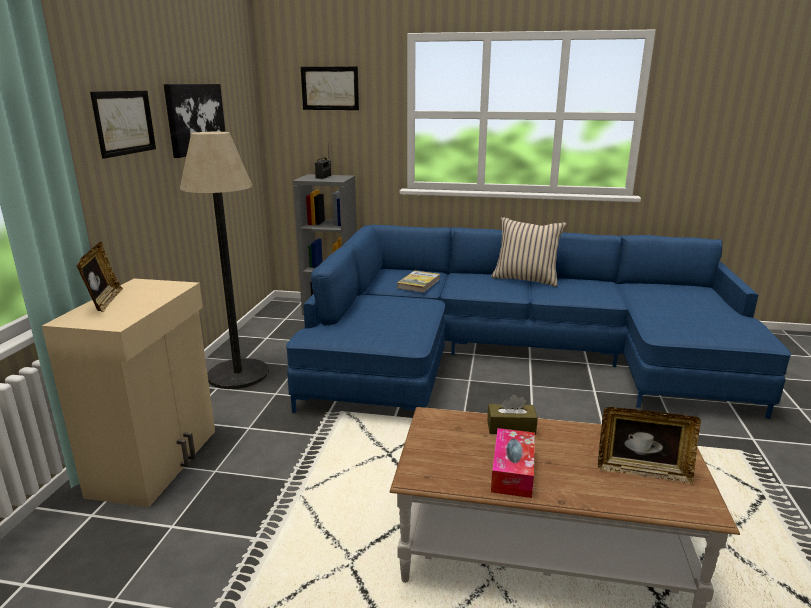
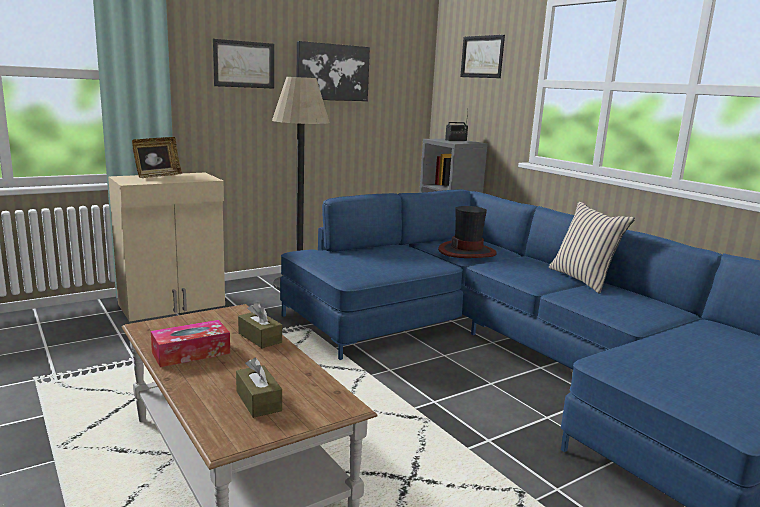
camera: 45 degrees right, 5 degrees down
(418, 283) = (467, 252): book -> hat
(642, 471) = (258, 401): picture frame -> brown tissue box

